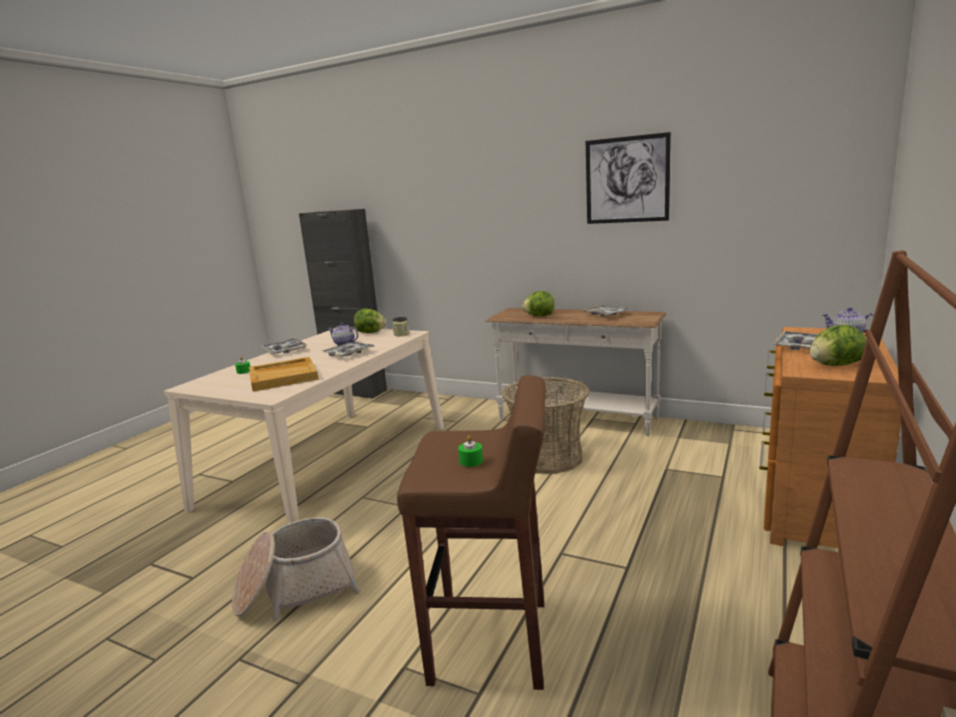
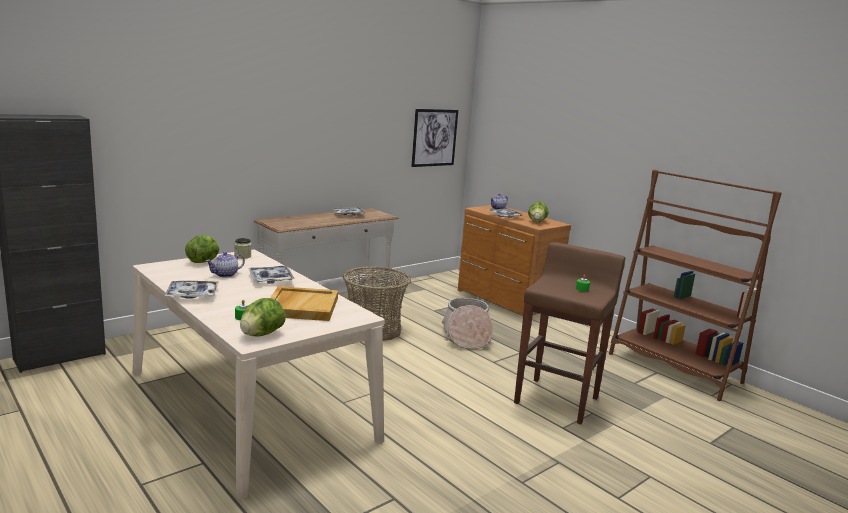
camera: 70 degrees left, 0 degrees up
(296, 588) = (455, 450): basket -> basket (466, 336)
(539, 316) = (309, 222): lettuce -> lettuce (261, 334)
(627, 180) = (352, 109): picture -> picture (434, 137)

